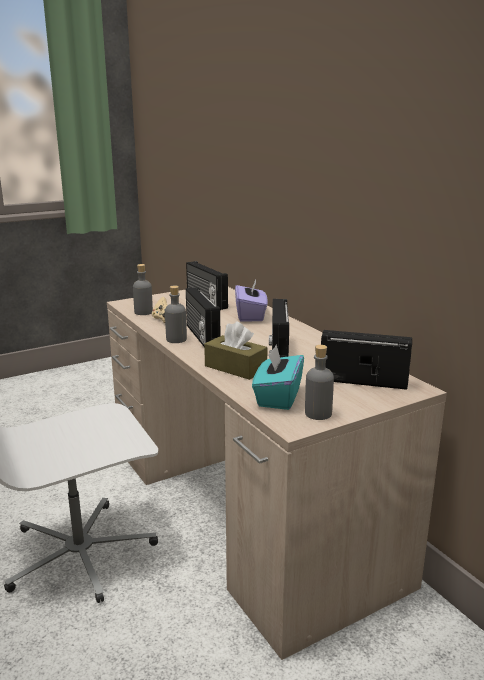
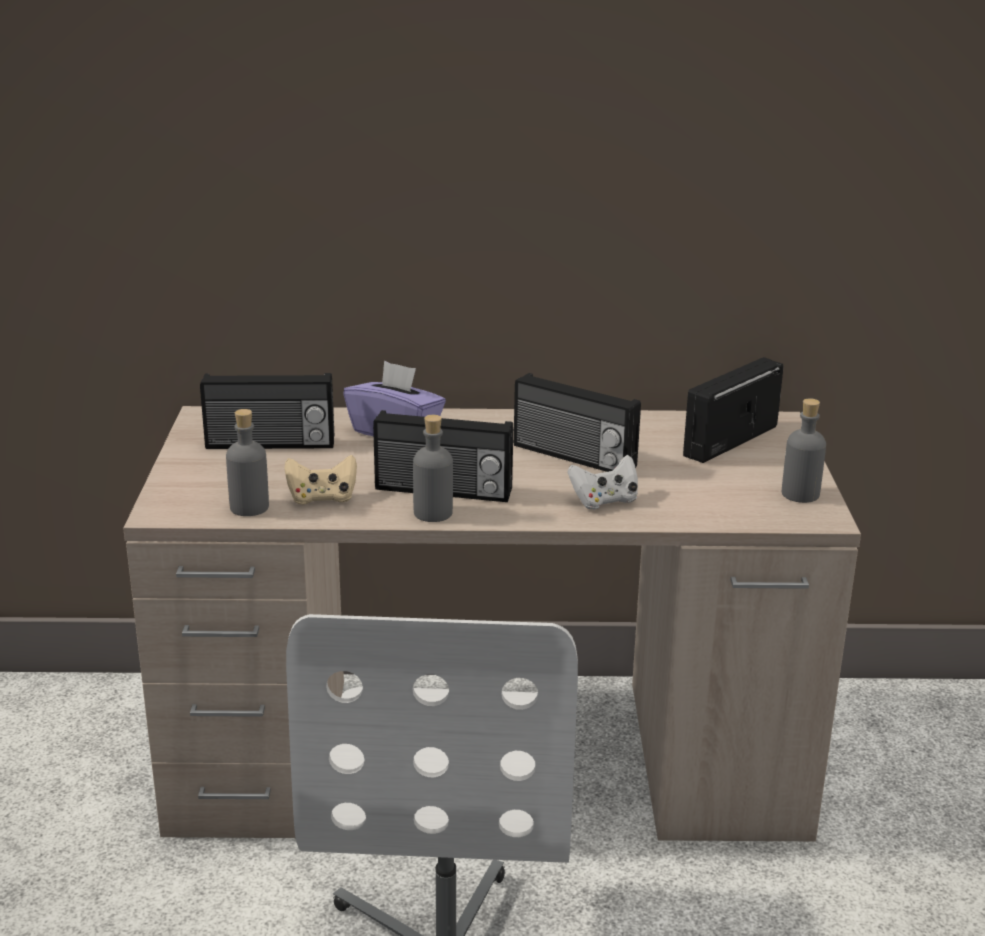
camera: 60 degrees left, 5 degrees up
(235, 368) = (604, 501): brown tissue box -> white game controller
(278, 397) = (731, 502): turquoise tissue box -> none

